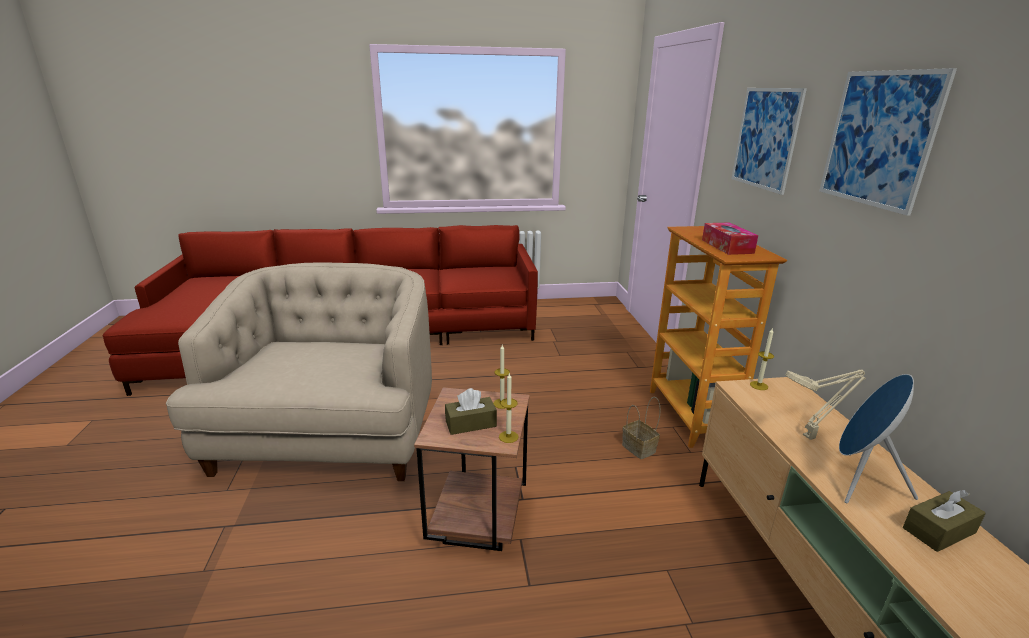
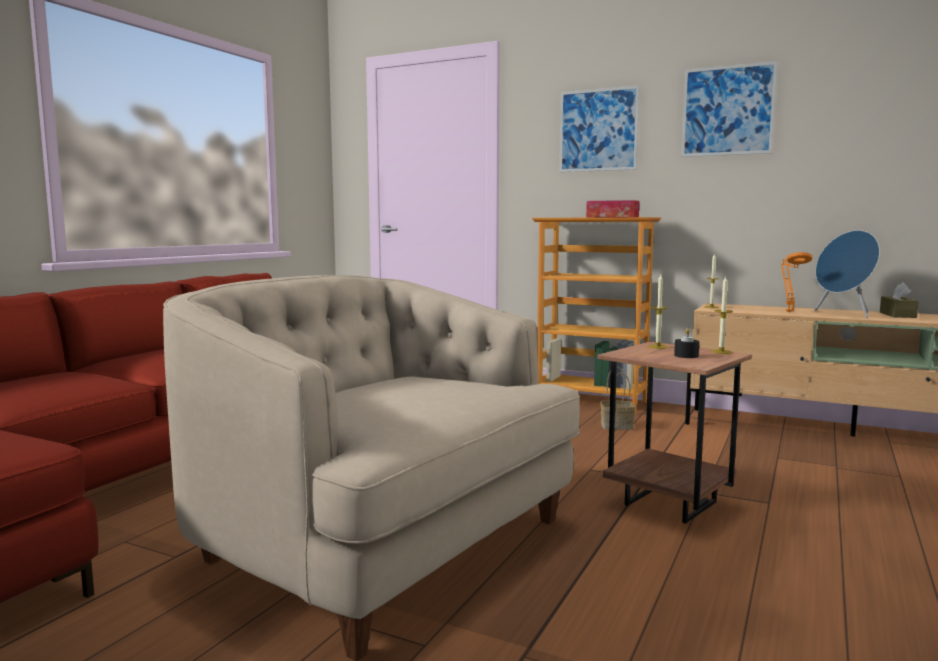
camera: 55 degrees left, 15 degrees down
(471, 424) = (686, 356): brown tissue box -> black candle
(811, 436) = (789, 311): beige table lamp -> orange table lamp

